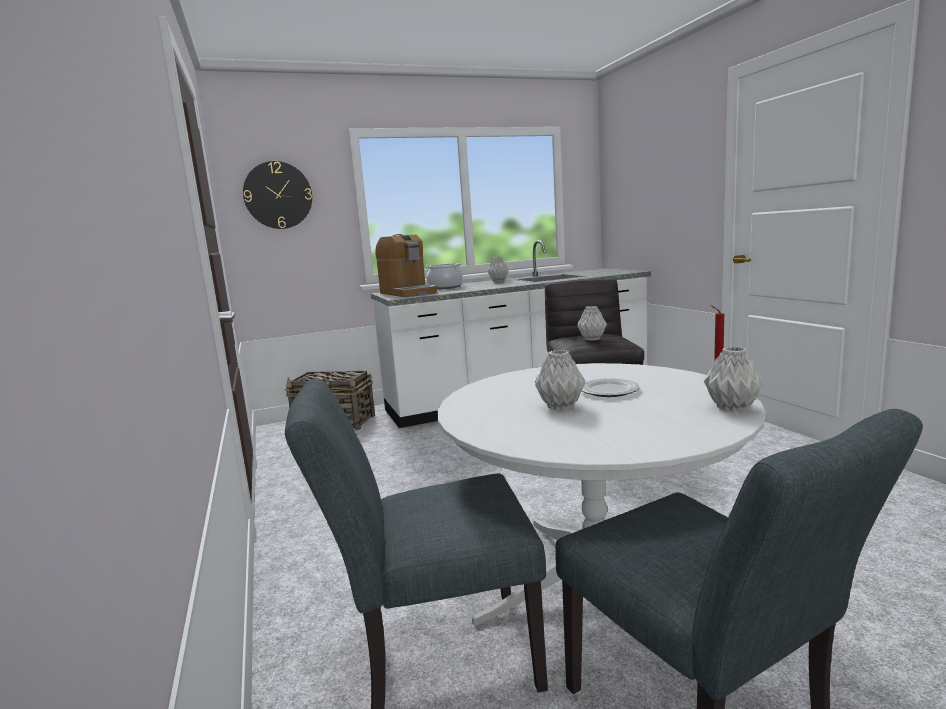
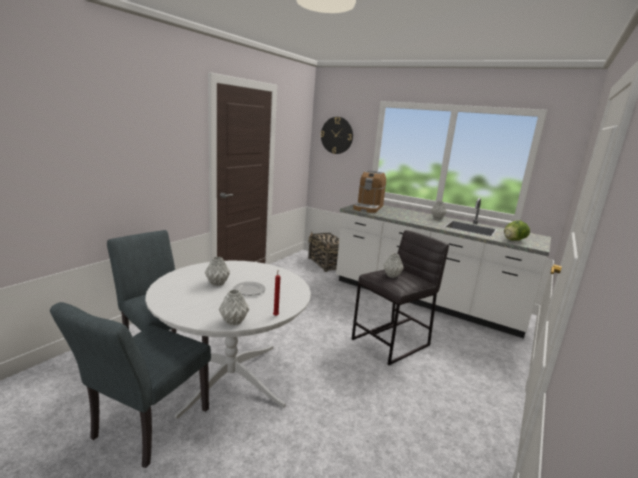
camera: 50 degrees right, 5 degrees up
(445, 287) = (397, 211): cooking pot -> none
(606, 273) = (513, 240): none -> lettuce

